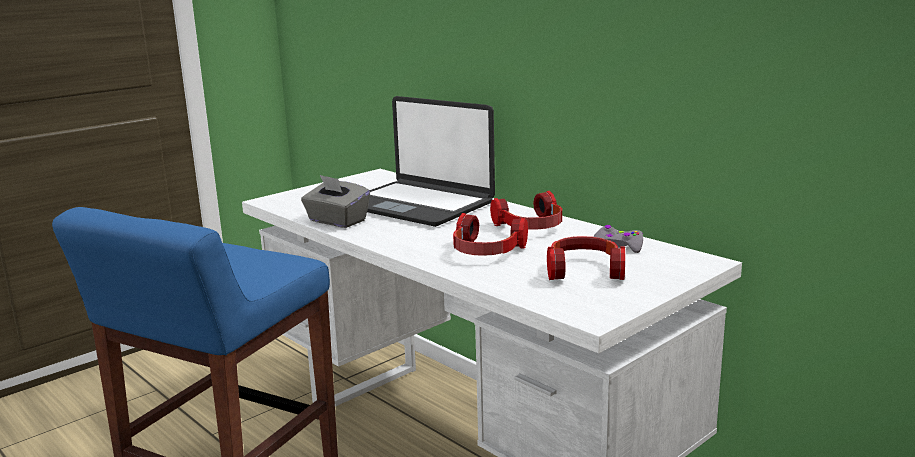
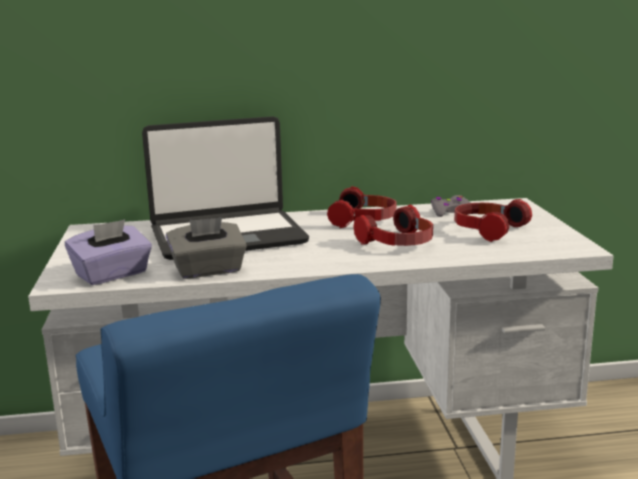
camera: 55 degrees left, 0 degrees up
(298, 205) = (112, 275): none -> purple tissue box

